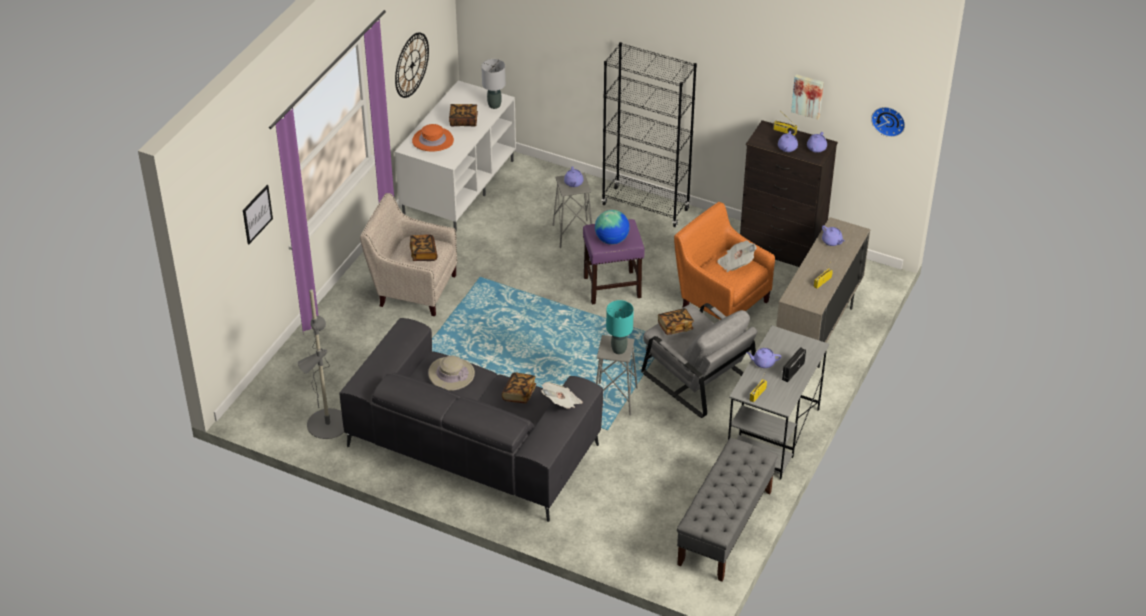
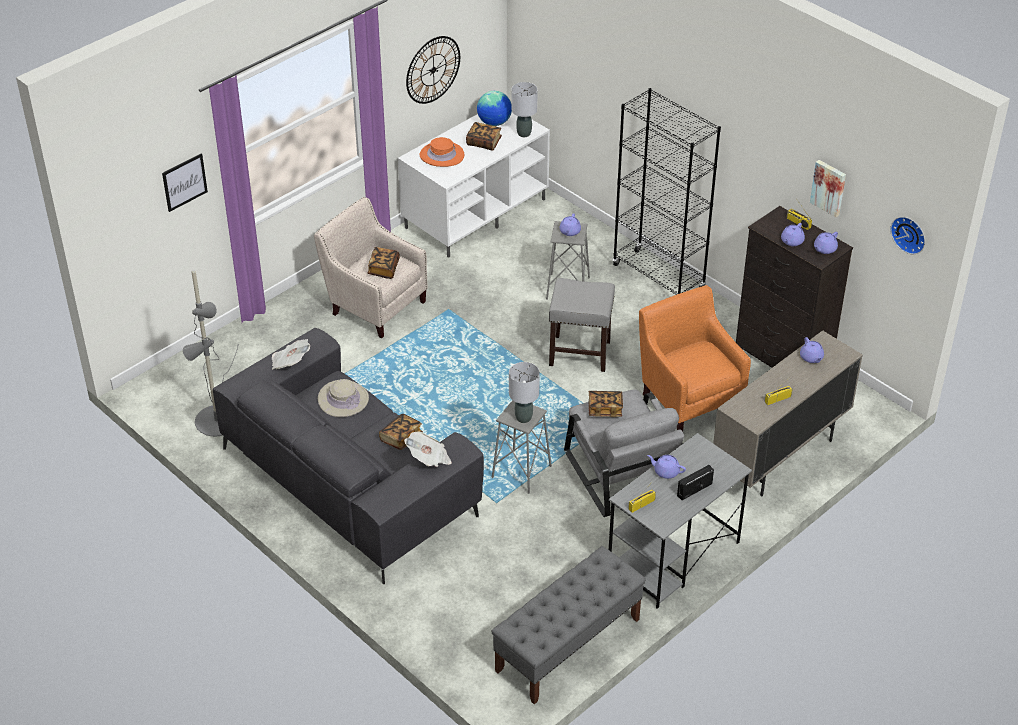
camera: 20 degrees right, 0 degrees up
(612, 240) = (578, 300): globe -> globe (494, 123)
(613, 287) = (580, 353): purple stool -> grey stool
(619, 349) = (524, 418): turquoise table lamp -> grey table lamp
(736, 263) = (706, 358): newspaper -> newspaper (290, 362)

